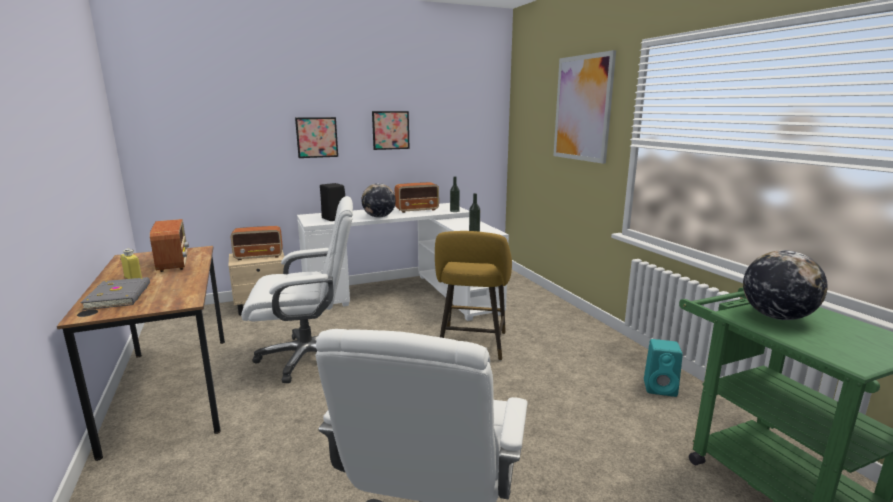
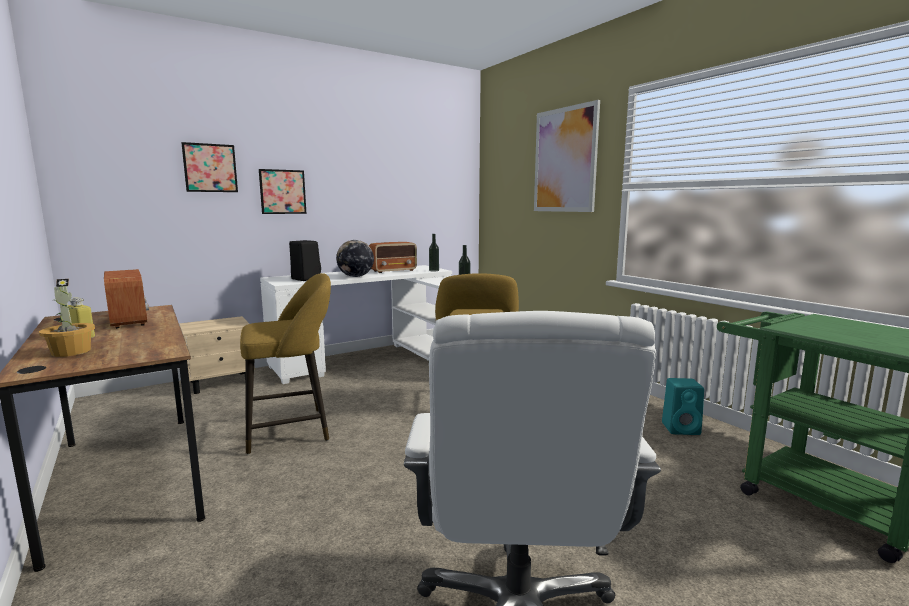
camera: 10 degrees left, 5 degrees down
(120, 296) = (71, 351): grey book -> potted plant
(259, 256) = (218, 324): radio -> none
(308, 357) = (293, 429): white office chair -> yellow stool
(390, 130) = (362, 187): picture -> picture (210, 168)
(776, 317) = (821, 327): globe -> none

